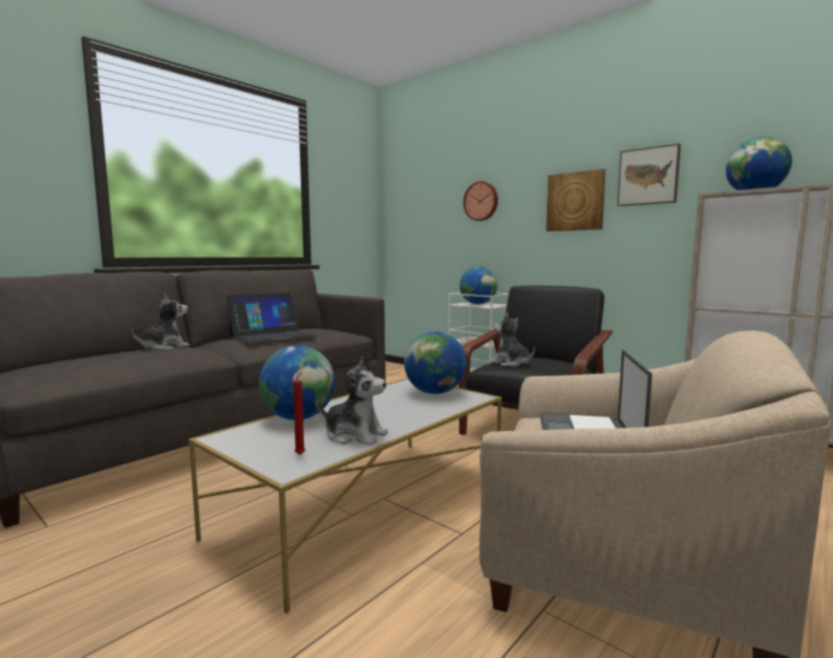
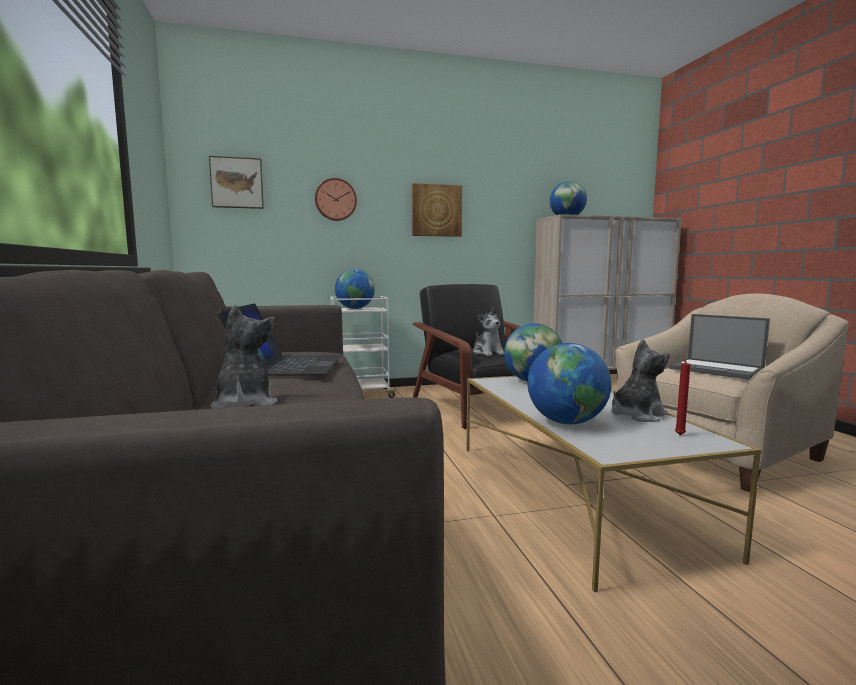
camera: 55 degrees left, 0 degrees up
(511, 363) = (488, 353): plush toy -> plush toy turned 105 degrees counterclockwise
(648, 176) = (493, 197): picture -> picture (237, 183)

